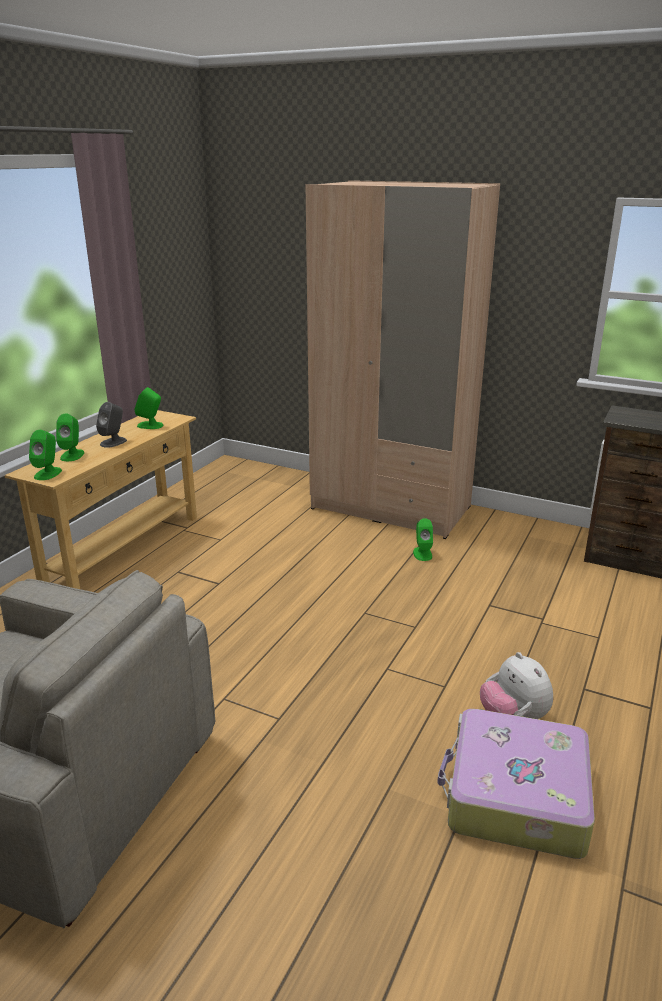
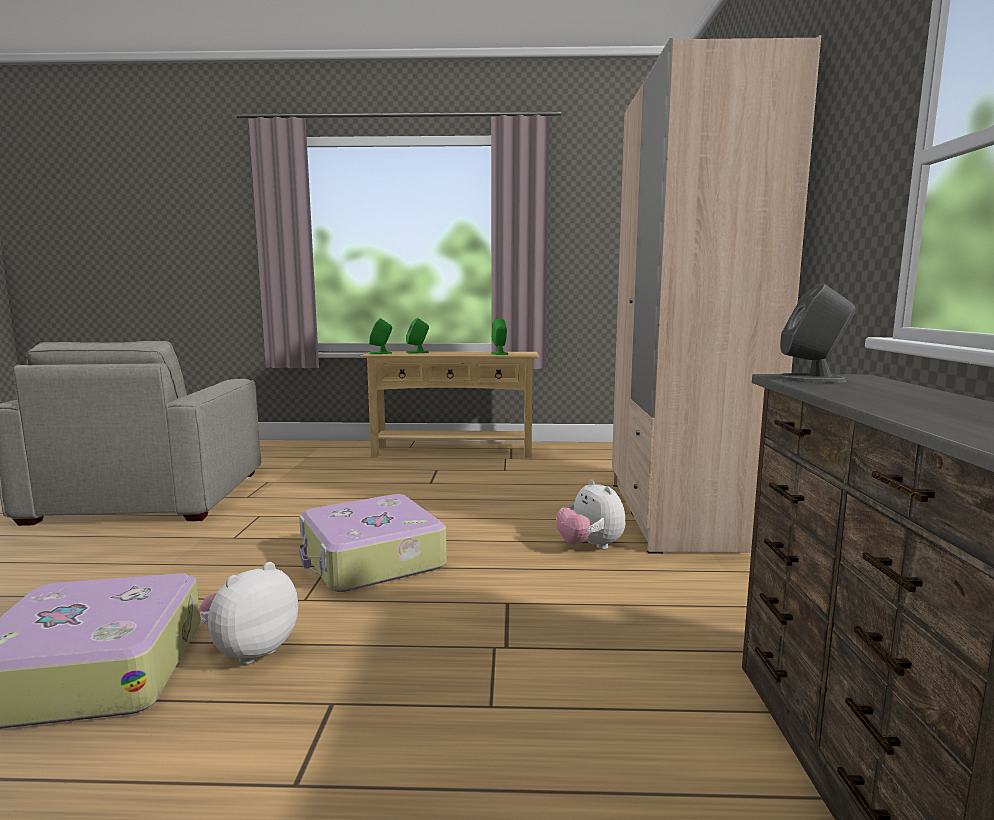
camera: 65 degrees right, 15 degrees down
(113, 442) = (453, 353): grey speaker -> grey speaker (812, 379)
(388, 645) = (371, 560): none -> suitcase
(422, 554) = (590, 546): green speaker -> plush toy

